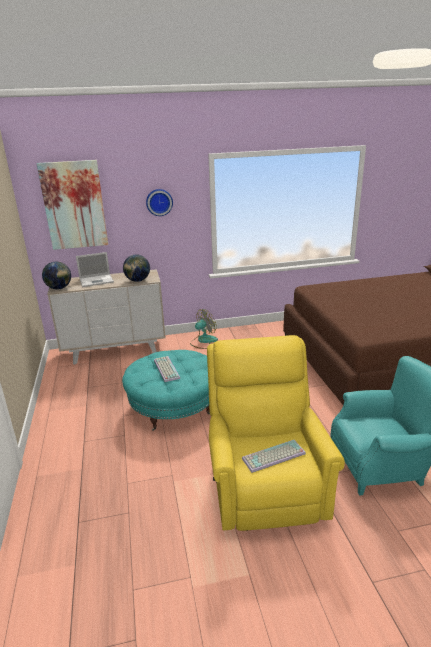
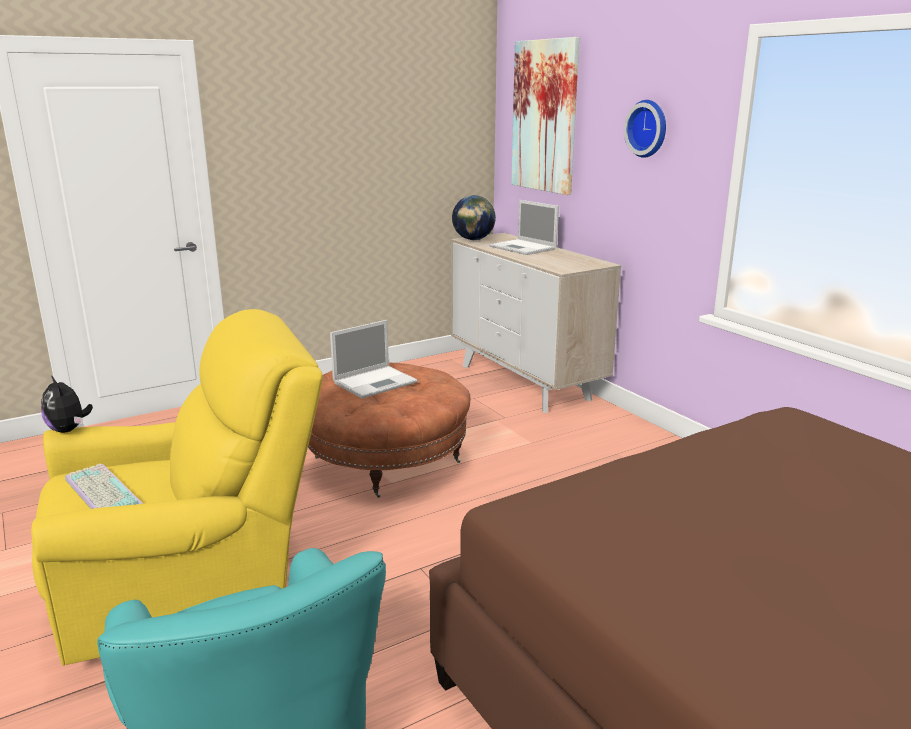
camera: 70 degrees right, 5 degrees down
(137, 281) = (548, 263): globe -> none
(165, 369) = (376, 382): keyboard -> laptop
(173, 406) = (387, 461): turquoise ottoman -> brown ottoman
(203, 341) = (632, 444): fan -> none
(223, 456) = (69, 430): none -> plush toy

